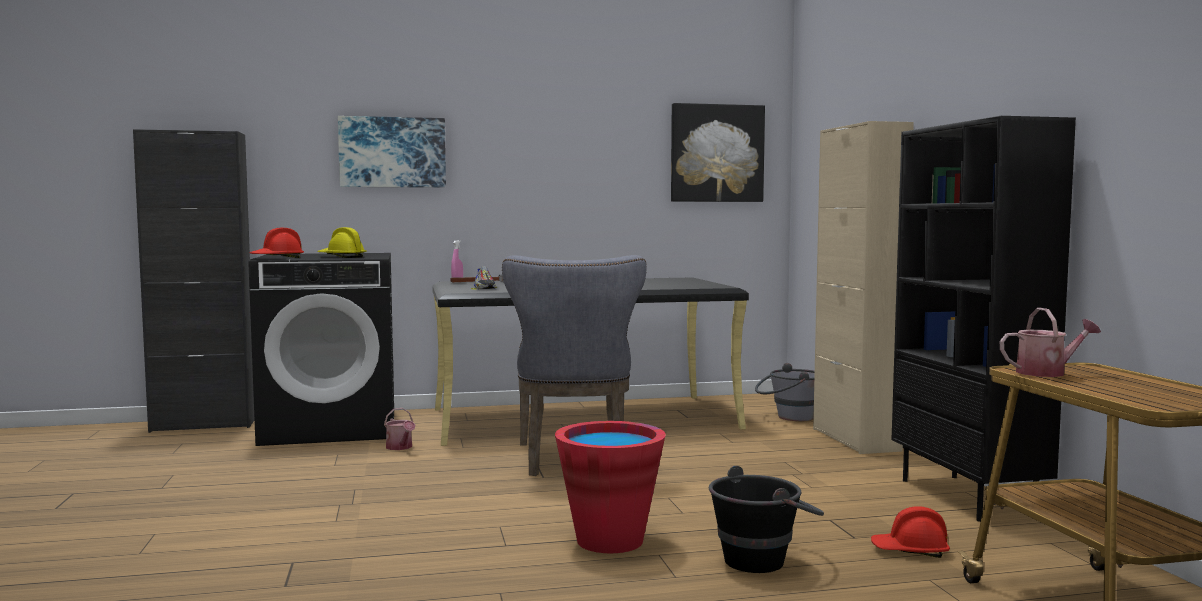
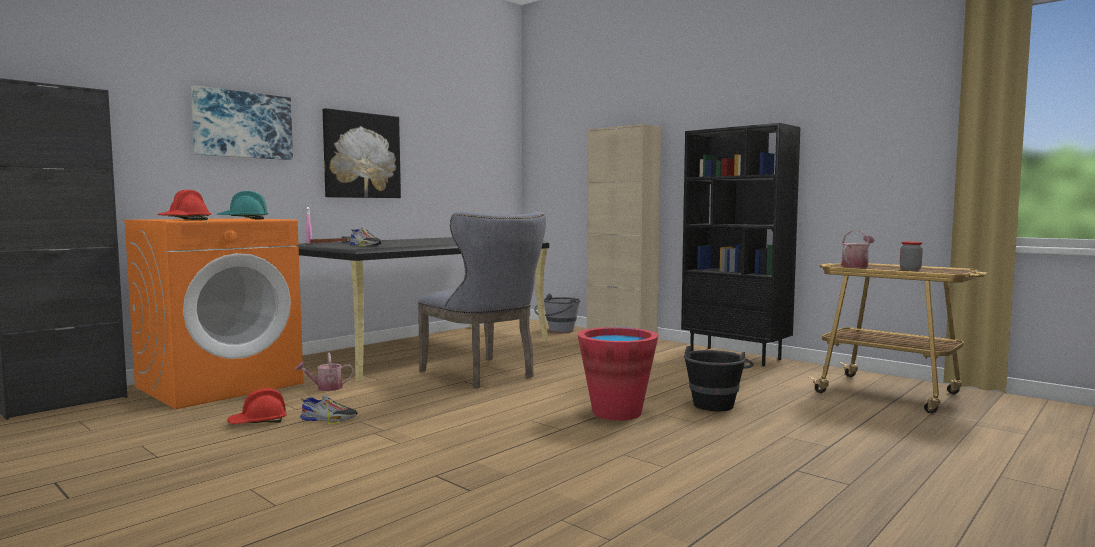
camera: 35 degrees left, 0 degrees up
(331, 428) = (220, 385): black washing machine -> orange washing machine
(337, 481) = (329, 418): none -> shoe
(341, 257) = (243, 219): yellow hard hat -> turquoise hard hat
(400, 447) = (325, 388): watering can -> watering can turned 135 degrees clockwise
(716, 153) = (480, 143): picture -> picture (361, 155)
(910, 551) = (767, 385): red hard hat -> red hard hat (258, 422)
(1124, 390) = (910, 269): none -> jar

